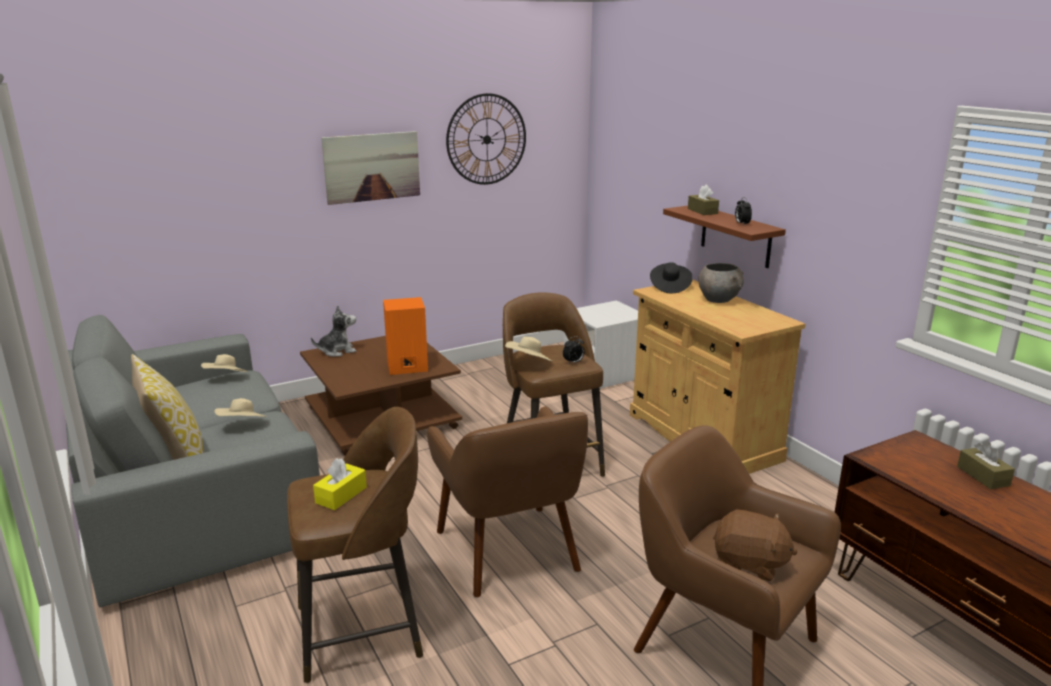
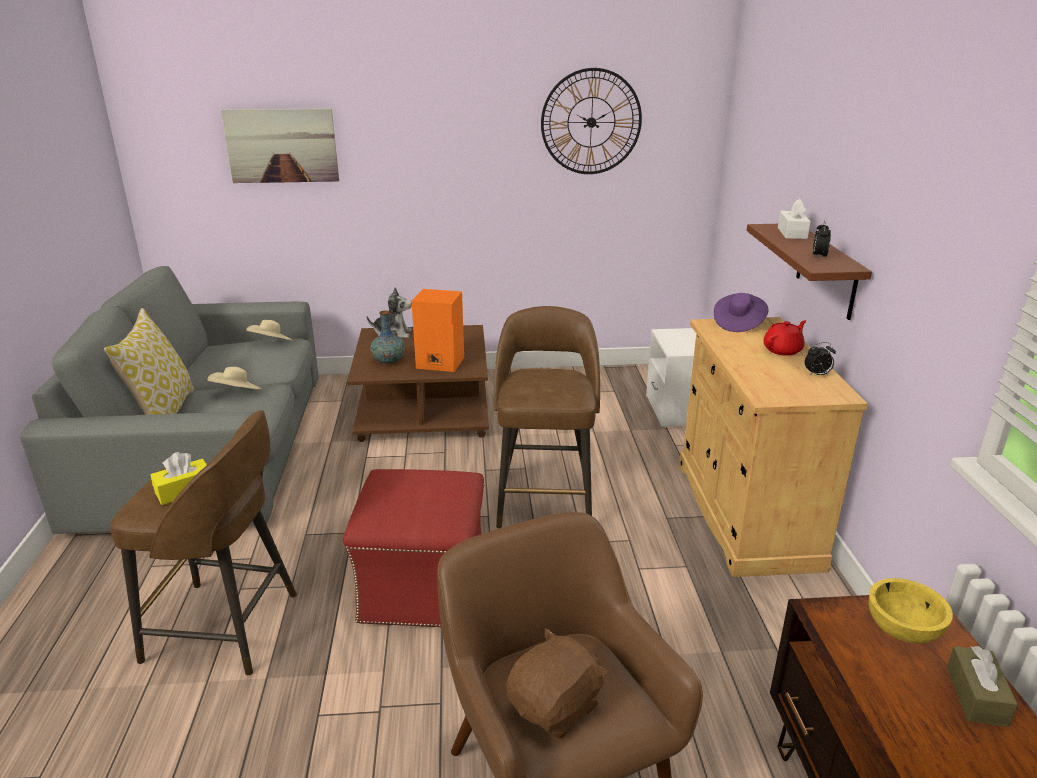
camera: 25 degrees right, 5 degrees up
(358, 373) = (389, 361): none -> vase
(372, 167) = (453, 144): picture -> picture (282, 145)
(509, 552) = (422, 588): brown armchair -> red ottoman
(529, 363) = (514, 385): beige hat -> none
(573, 362) = (562, 395): alarm clock -> alarm clock (817, 375)
(669, 287) = (738, 323): black hat -> purple hat
(702, 211) = (792, 233): brown tissue box -> white tissue box
(718, 300) = (783, 350): grey bowl -> red teapot
(749, 564) = (556, 707): brown plush toy -> brown plush toy turned 90 degrees counterclockwise
(918, 454) = (903, 629): none -> yellow bowl

